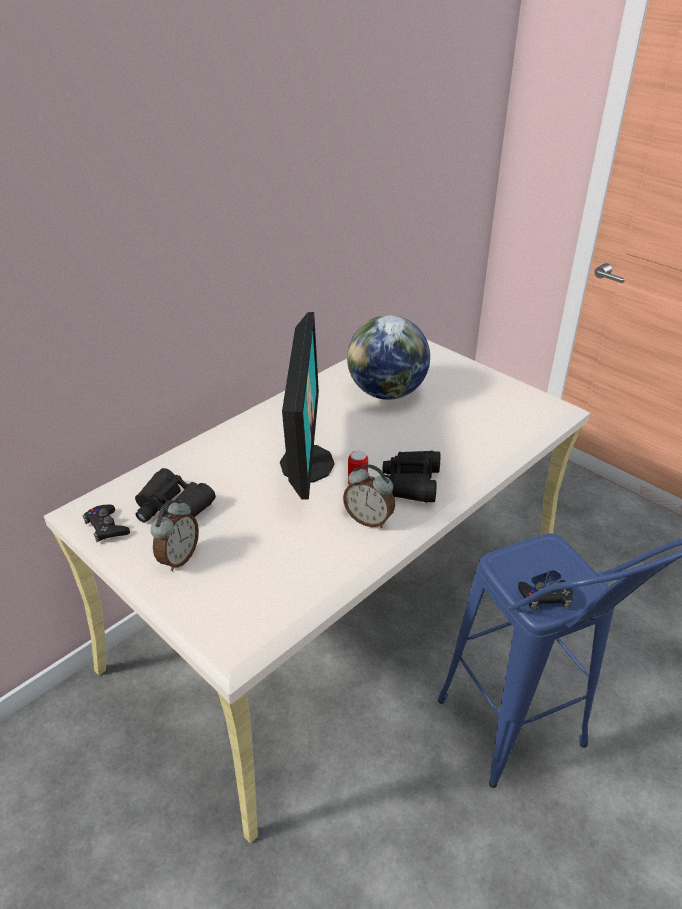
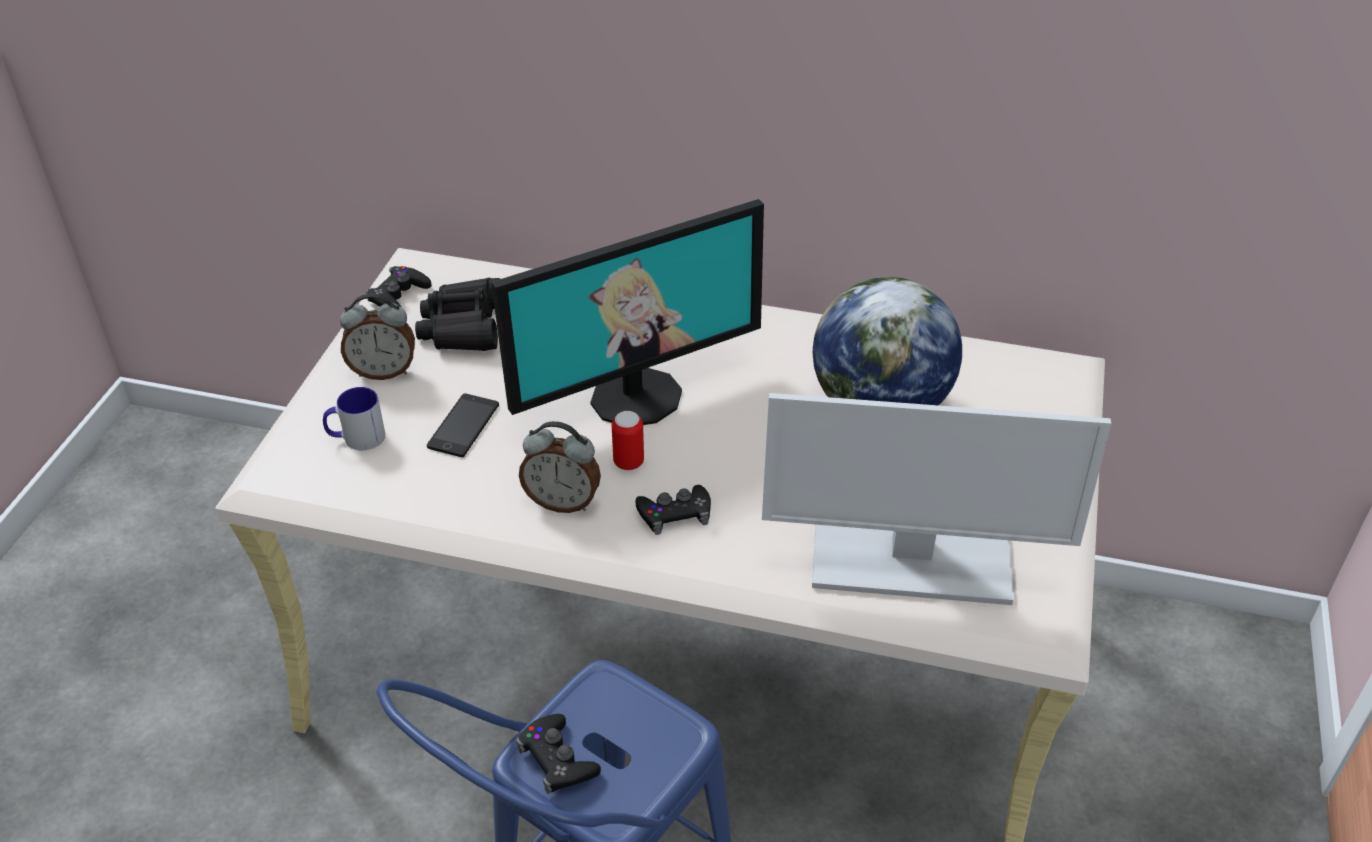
camera: 60 degrees right, 5 degrees up
(233, 591) = (356, 438): none -> mug
(268, 538) = (463, 426): none -> phone
(369, 519) = (563, 501): alarm clock -> alarm clock turned 75 degrees counterclockwise
(411, 483) = (674, 514): black binoculars -> black game controller
(496, 425) = (909, 561): none -> monitor

